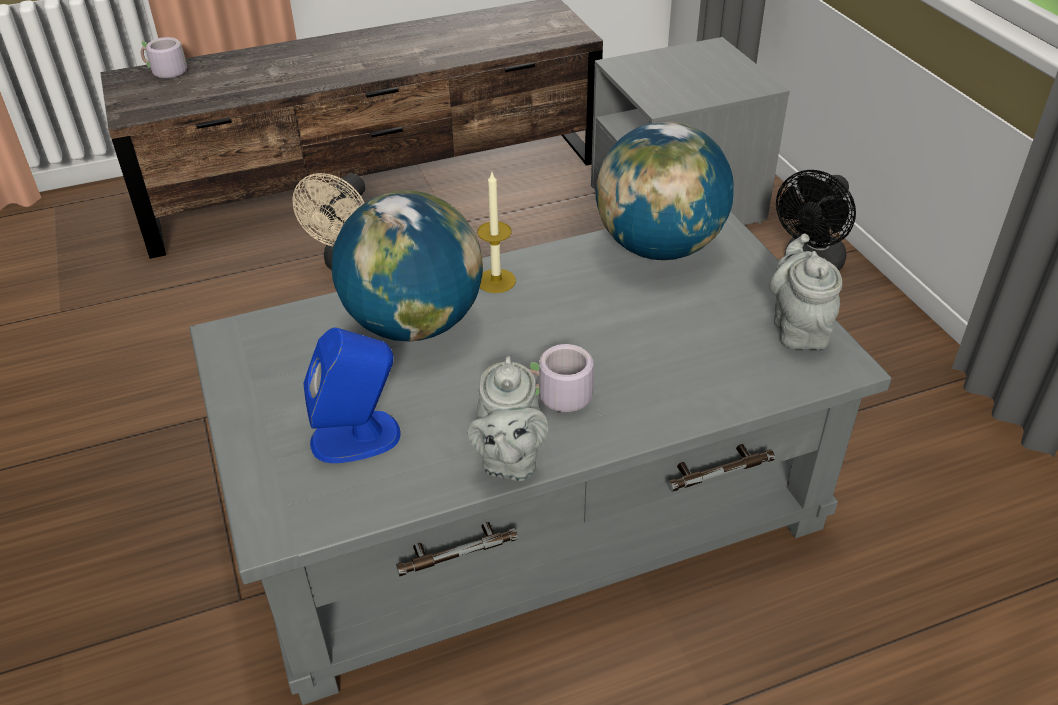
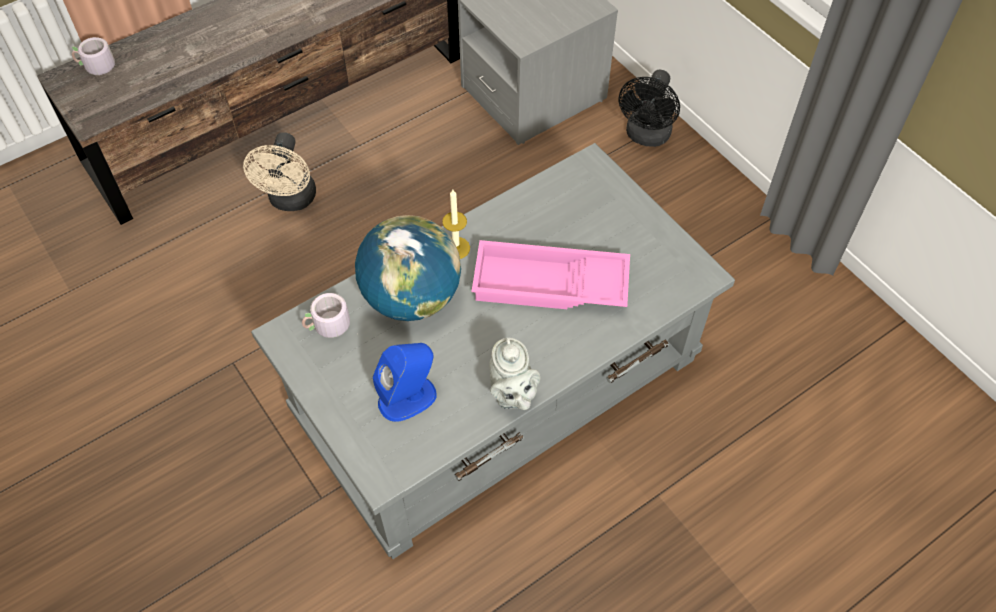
camera: 15 degrees left, 15 degrees up
(559, 399) = (529, 341): grey mug -> grey mug (328, 327)
(609, 341) = (549, 286): none -> pink tray
(659, 247) = (561, 195): globe -> none
(798, 328) = (670, 250): grey teapot -> none

